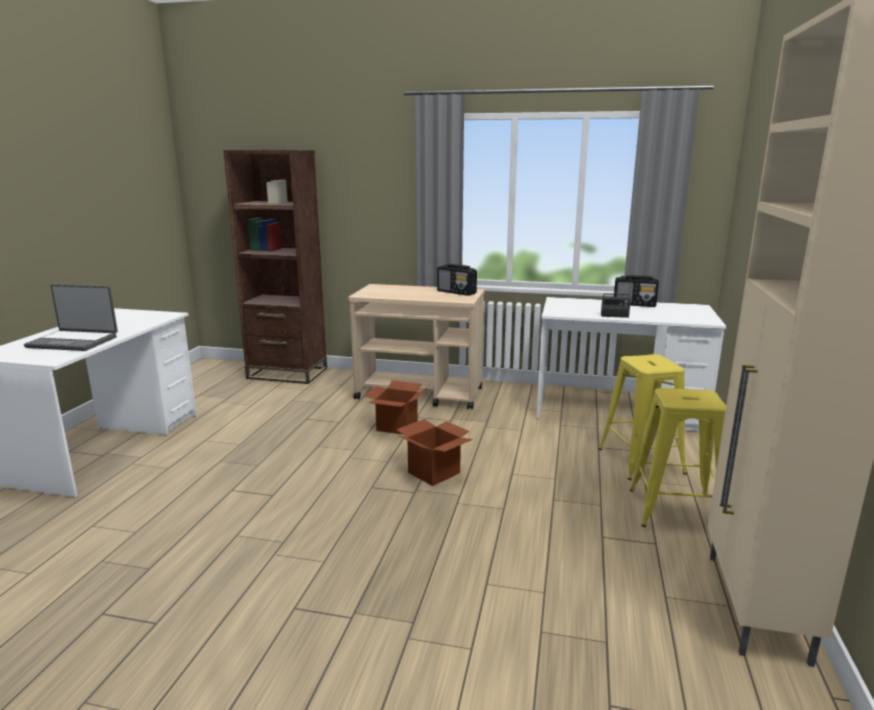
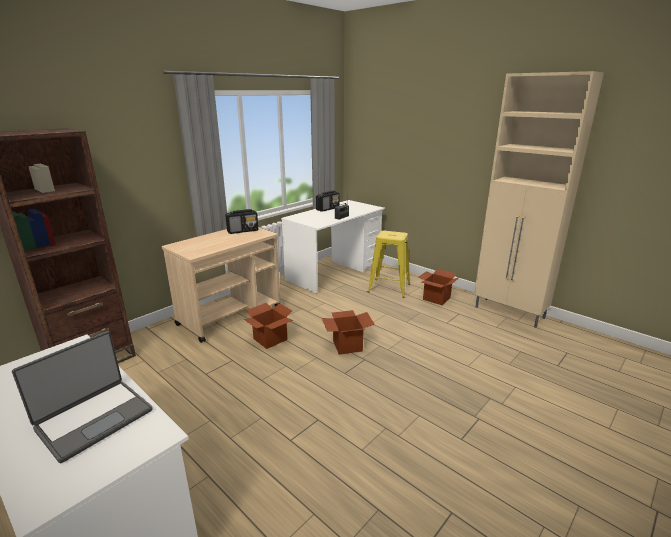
camera: 60 degrees left, 5 degrees up
(675, 510) = (436, 298): yellow stool -> cardboard box

